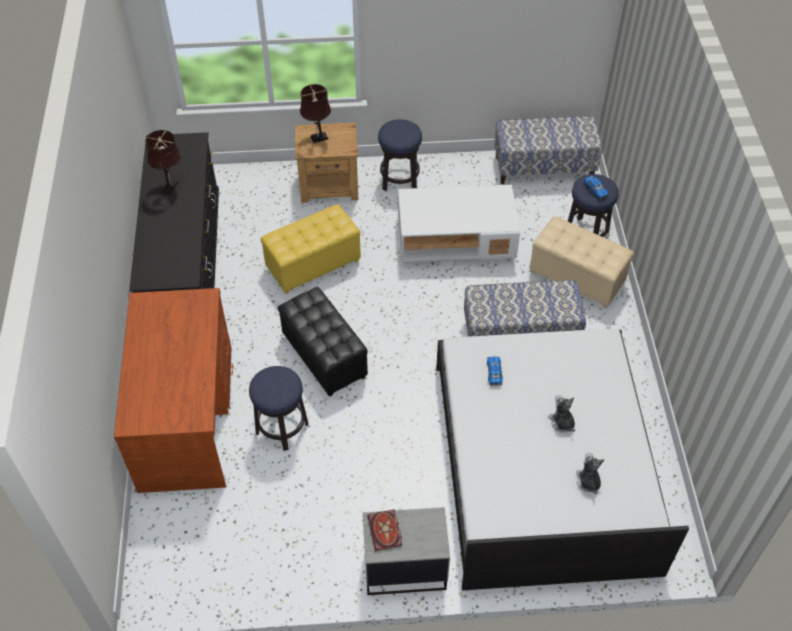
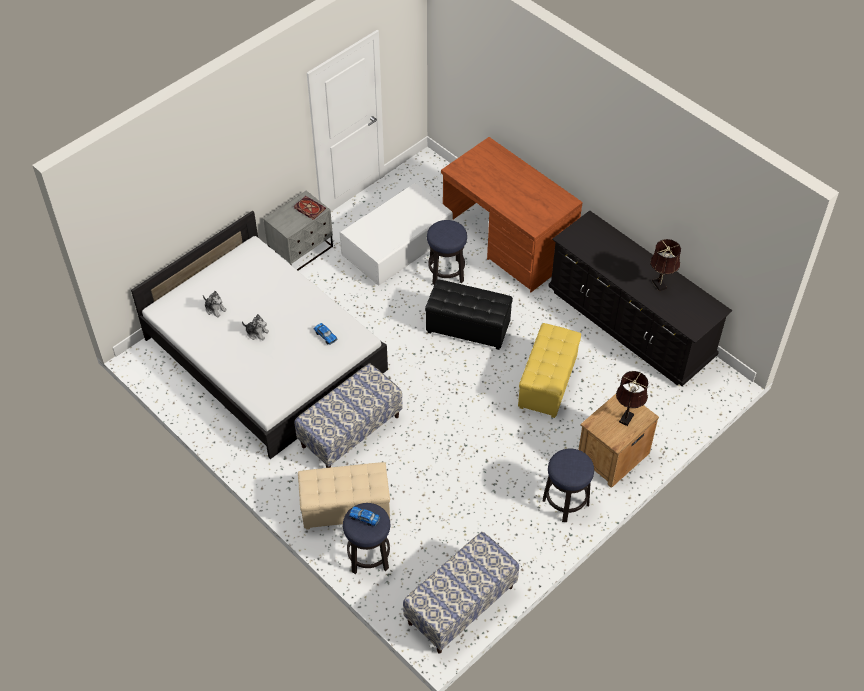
camera: 140 degrees right, 0 degrees up
(456, 240) = (466, 477): white coffee table -> white coffee table (397, 249)

